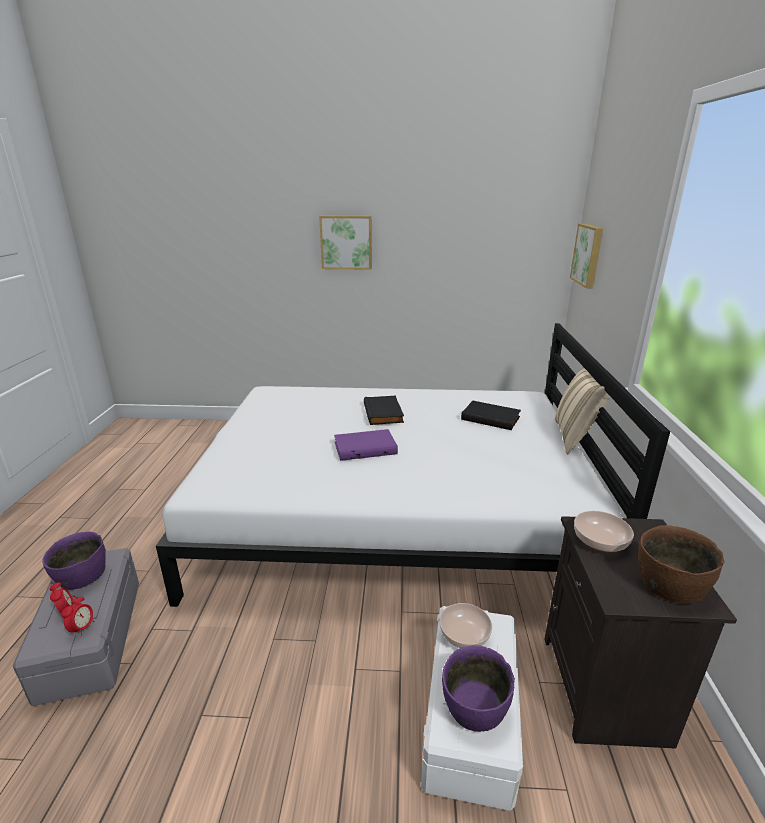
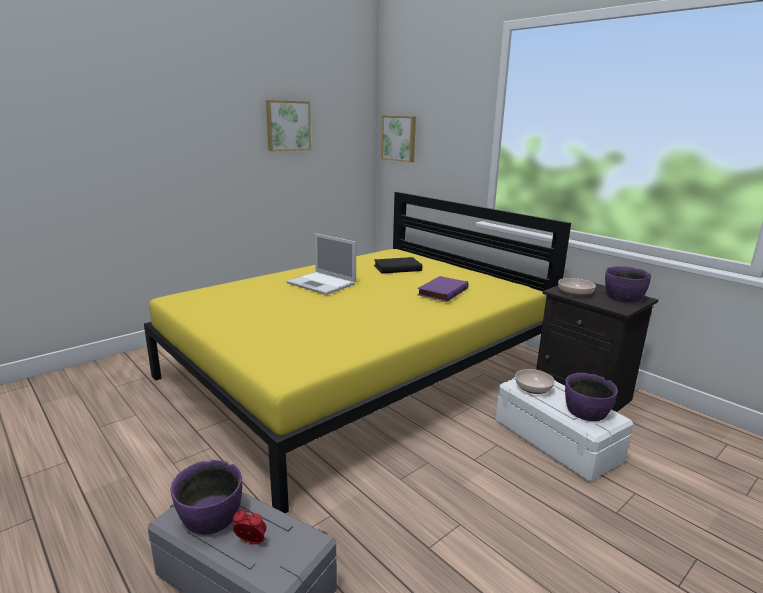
camera: 45 degrees left, 5 degrees down
(82, 628) = (296, 538): alarm clock -> none
(346, 242) = (199, 134): picture -> picture (287, 125)
(365, 447) = (355, 305): purple book -> purple book (442, 291)
(384, 413) = (322, 283): black book -> laptop
(395, 515) = (359, 371): white bed -> yellow bed
(575, 437) = (460, 265): beige pillow -> none
(669, 583) = (623, 297): brown bowl -> purple bowl

